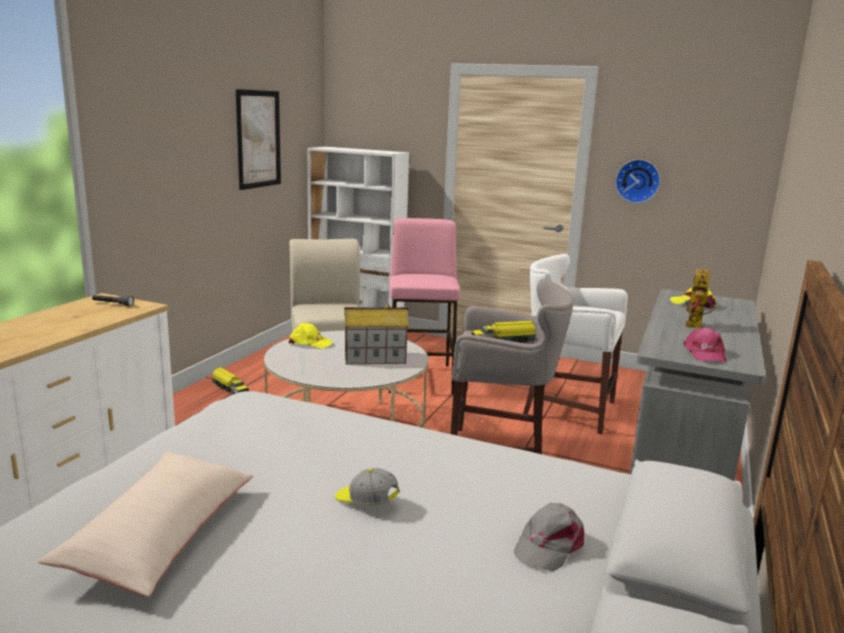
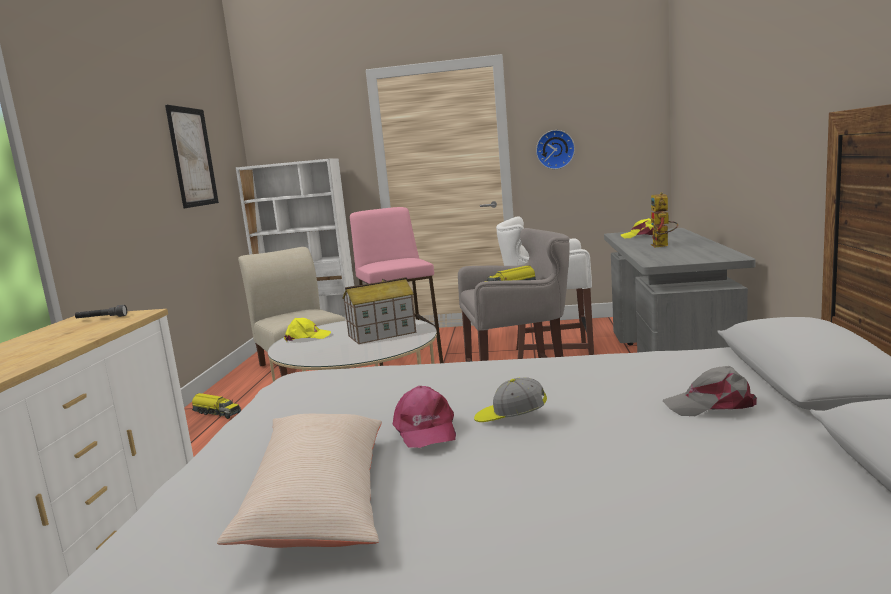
camera: 15 degrees left, 5 degrees down
(548, 544) = (711, 405): grey cap -> grey cap turned 75 degrees clockwise
(704, 353) = (693, 257): pink cap -> pink cap (424, 429)

